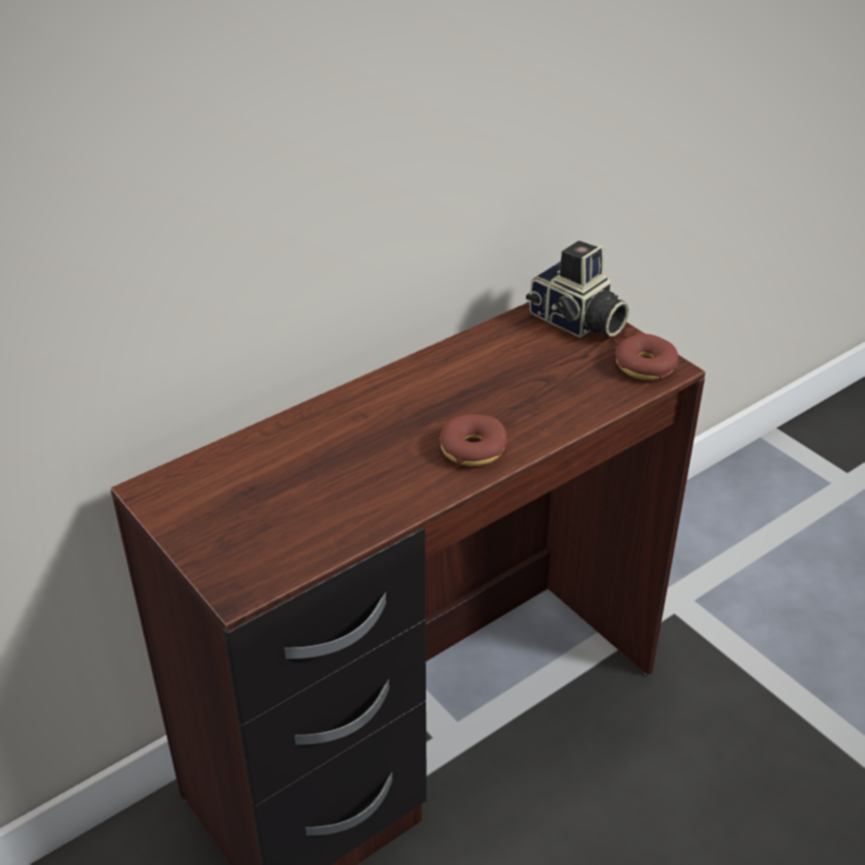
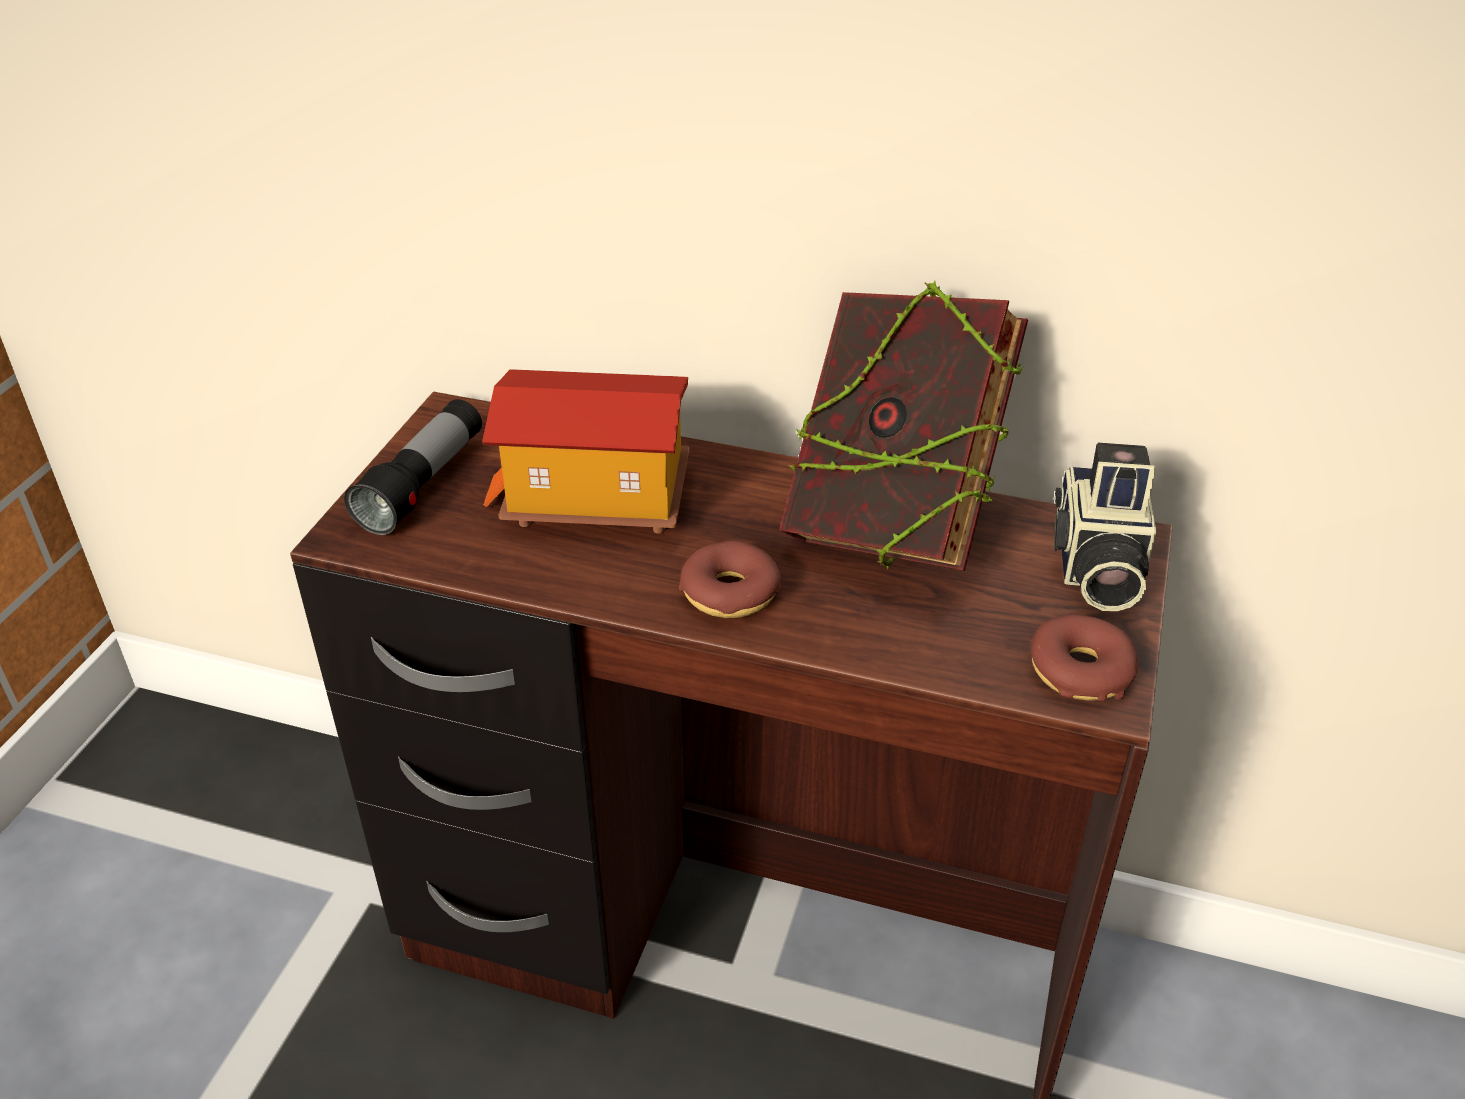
camera: 55 degrees right, 0 degrees up
(222, 532) = (423, 484): none -> flashlight
(329, 464) = (595, 501): none -> toy house
(477, 368) = (892, 527): none -> book

